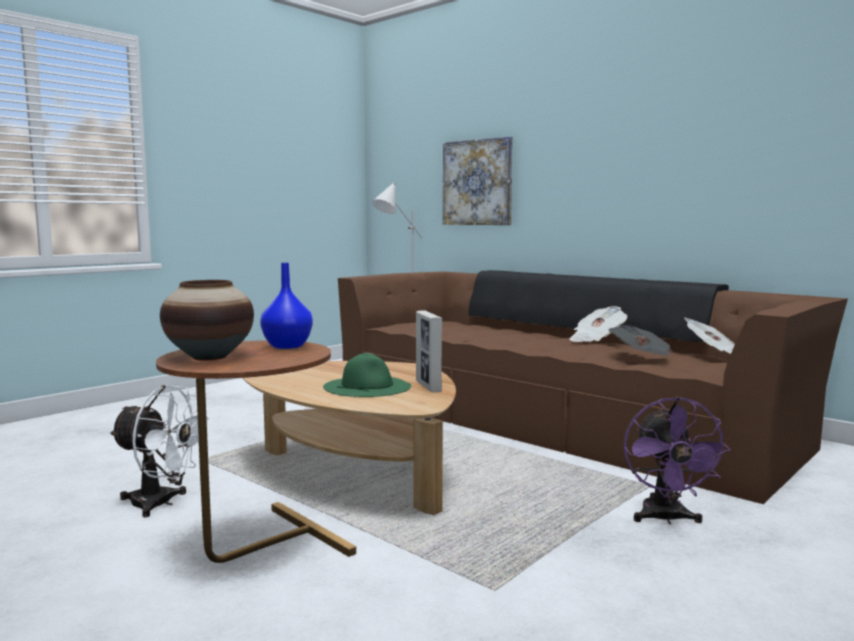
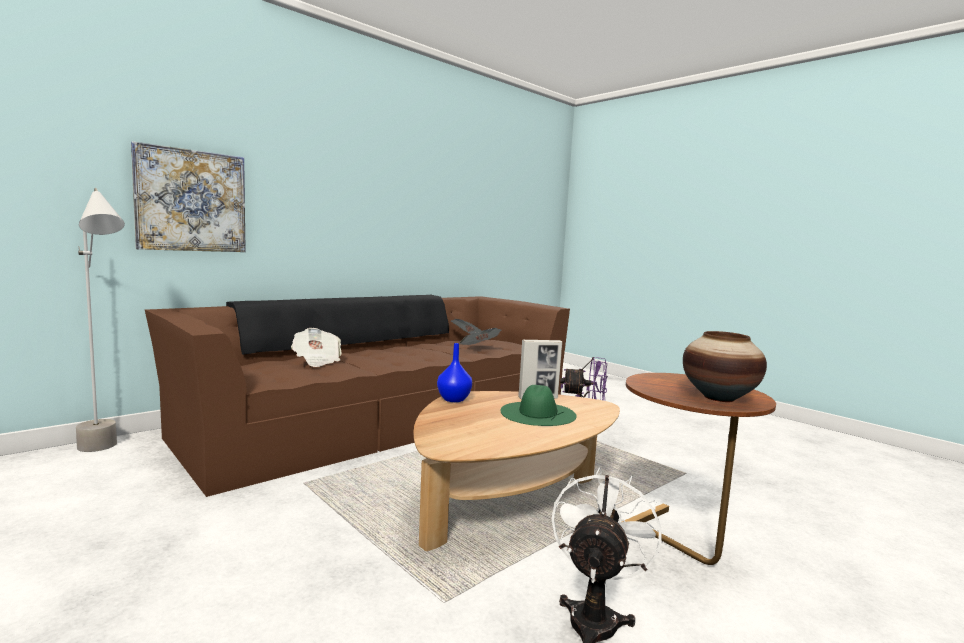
camera: 85 degrees left, 0 degrees up
(286, 346) = (655, 380): blue vase -> blue vase (453, 399)
(596, 339) = (399, 346): newspaper -> newspaper (317, 361)

